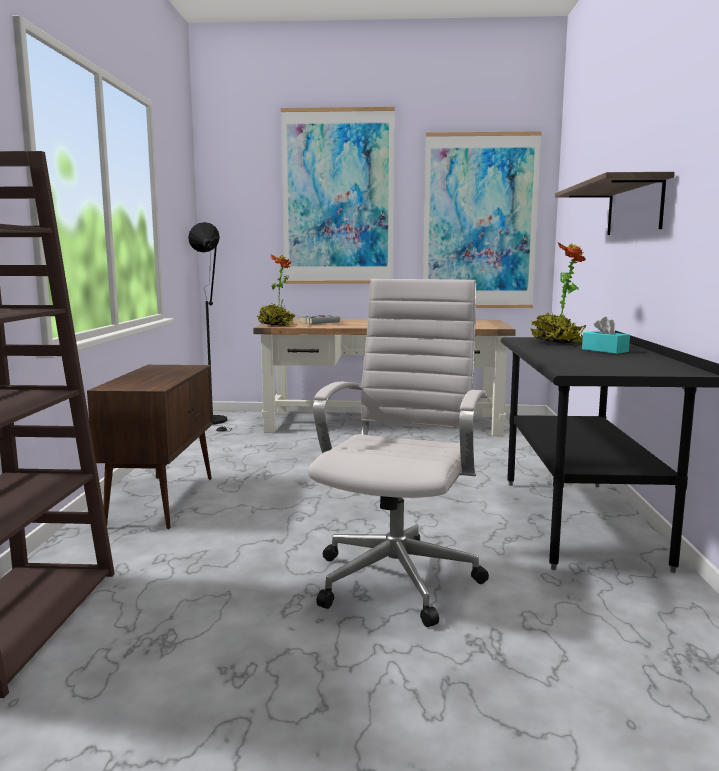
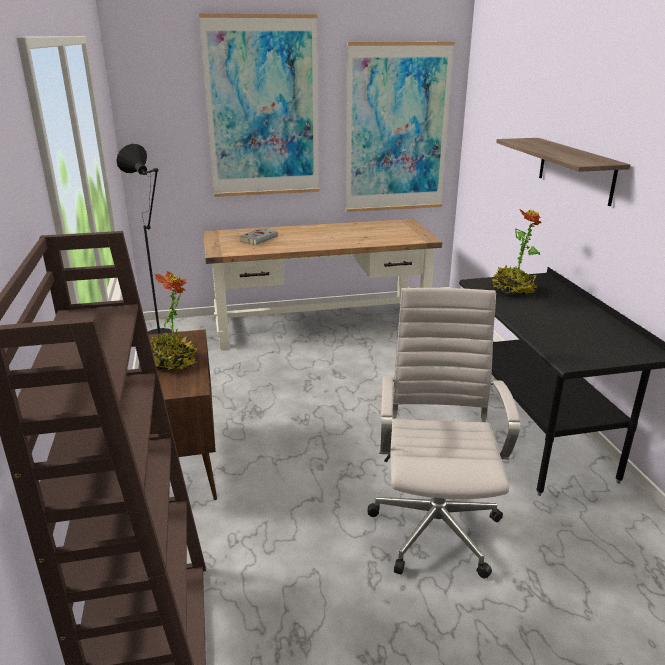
camera: 15 degrees left, 15 degrees up
(276, 325) = (223, 249): potted plant -> potted plant (172, 363)
(605, 350) = (561, 307): turquoise tissue box -> none

